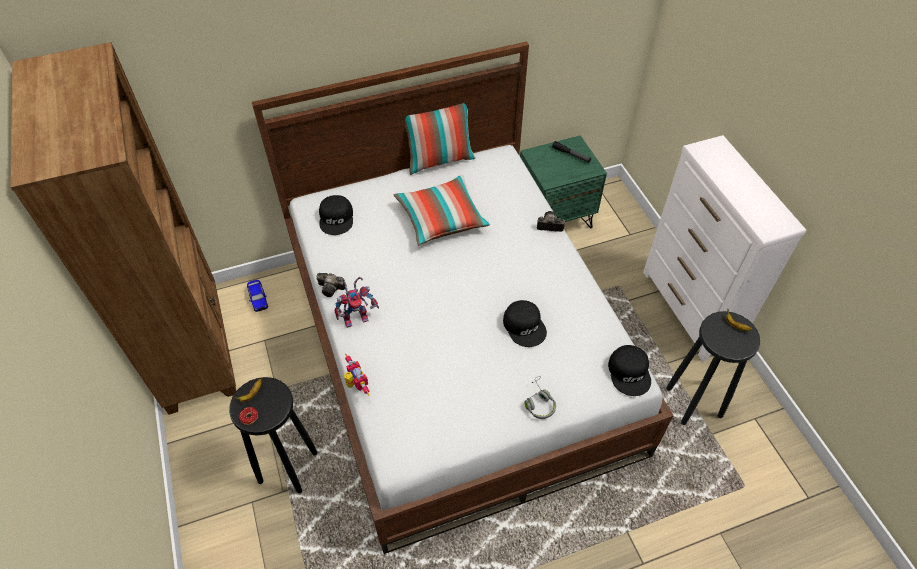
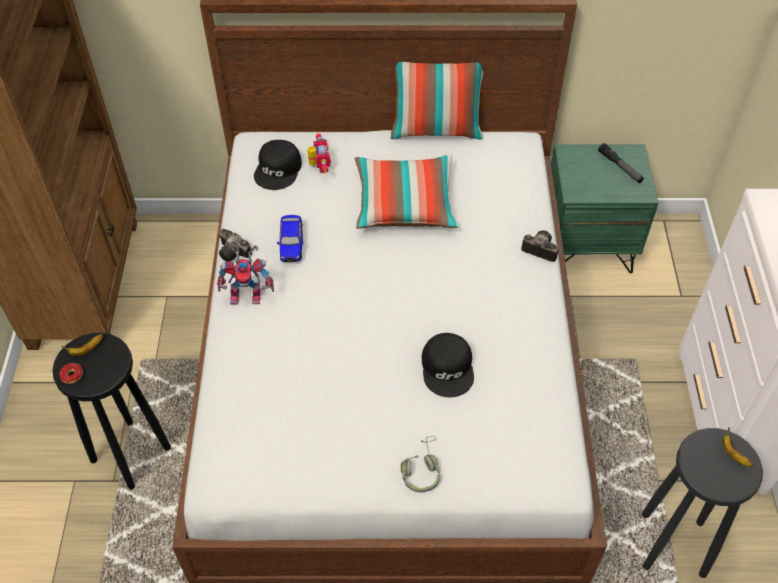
camera: 20 degrees right, 0 degrees up
(258, 299) = (180, 246): toy car -> toy car (291, 245)
(356, 385) = (210, 377): toy robot -> toy robot (319, 167)
(630, 372) = (558, 470): black cap -> none

